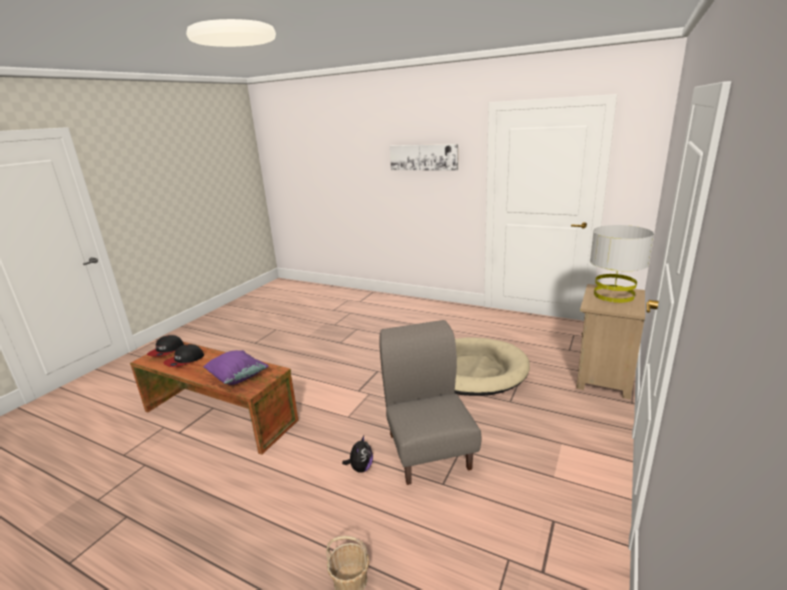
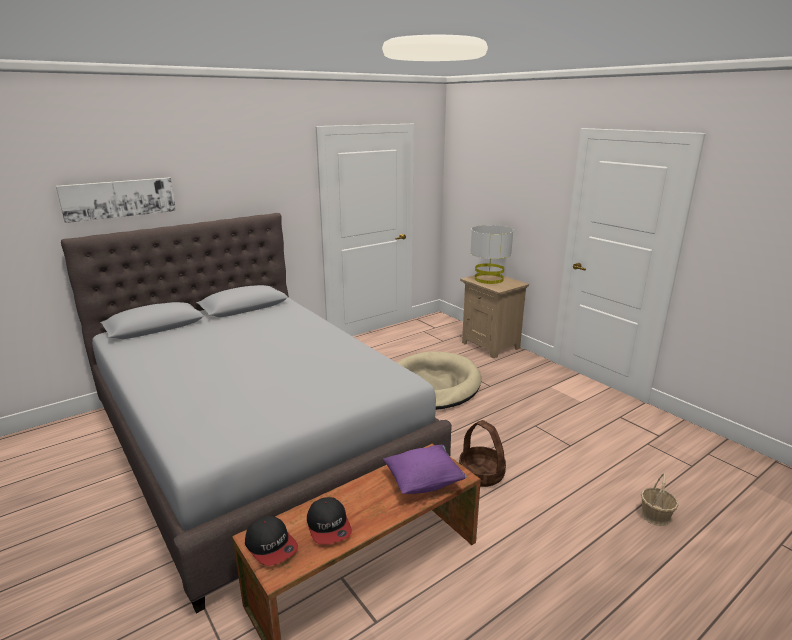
camera: 65 degrees left, 0 degrees up
(328, 334) = (257, 441): none -> grey bed
(350, 435) = (482, 474): none -> basket
(360, 468) = (532, 480): plush toy -> none
(423, 157) = (248, 190): picture -> picture (119, 198)
(429, 450) = (528, 439): grey chair -> none

